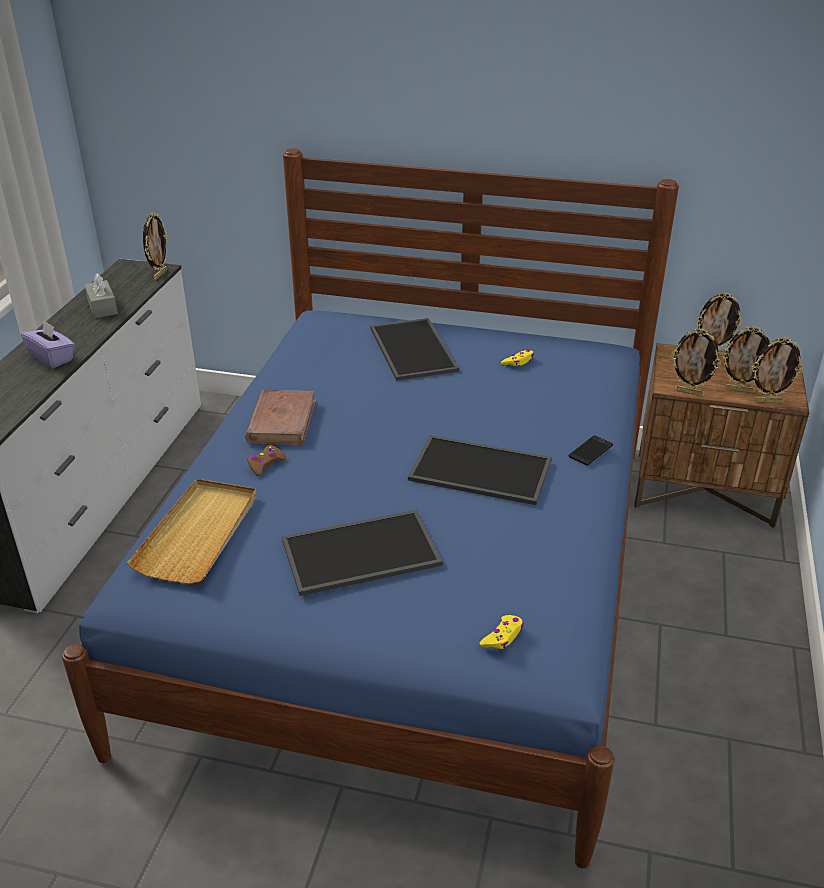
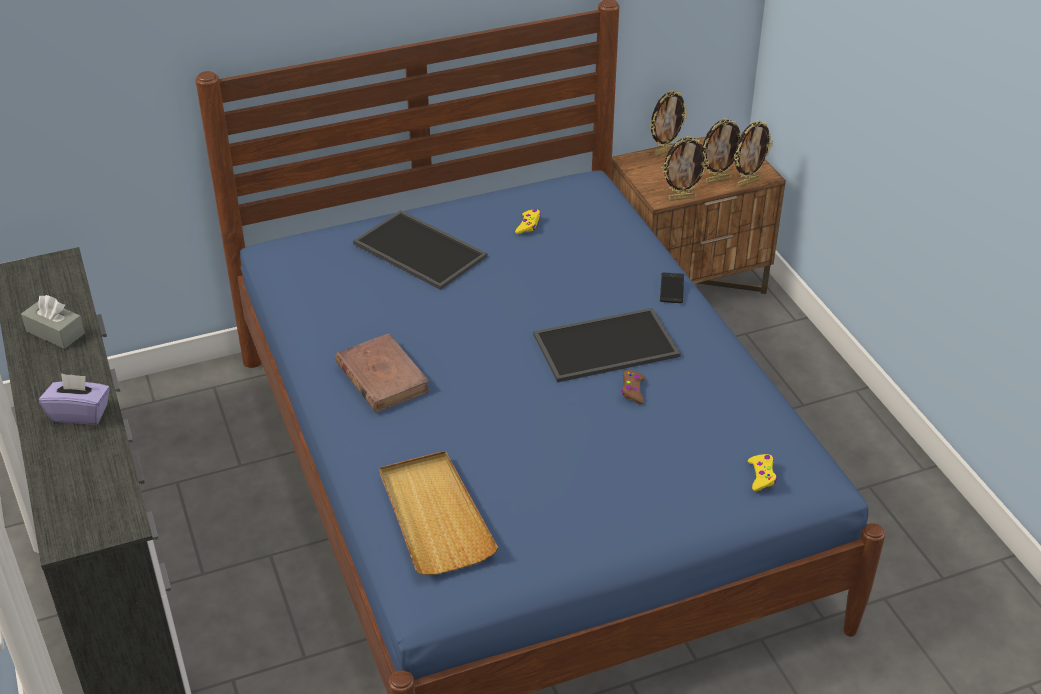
camera: 35 degrees left, 5 degrees up
(160, 275) = (71, 268): picture frame -> none
(265, 464) = (417, 425): brown game controller -> brown game controller (633, 390)
(360, 554) = (590, 465): tray -> none

